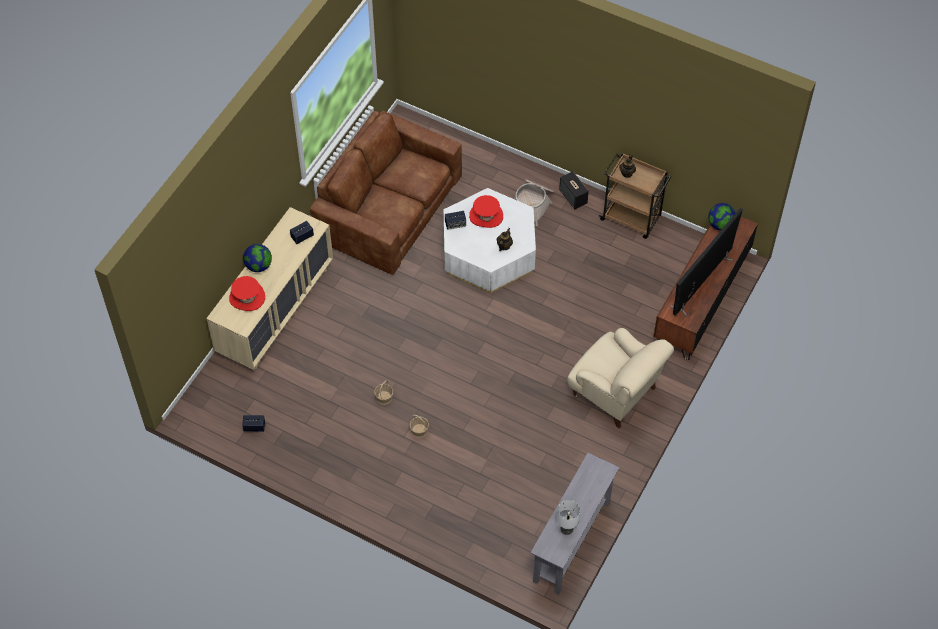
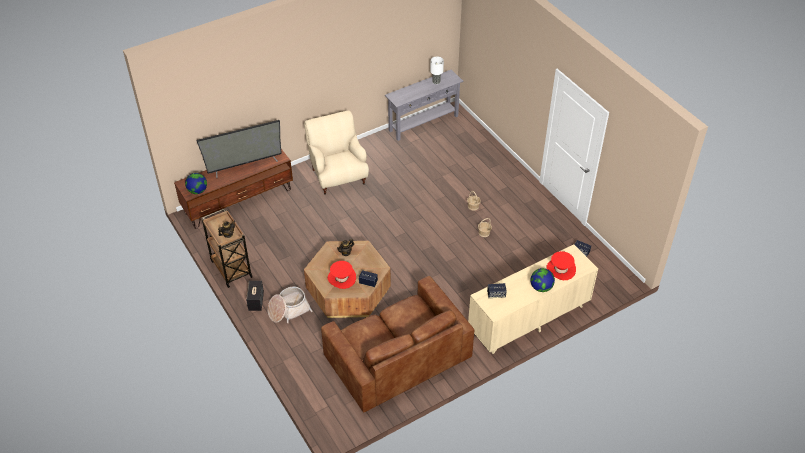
camera: 150 degrees left, 10 degrees down
(488, 253) = (348, 290): white coffee table -> brown coffee table

